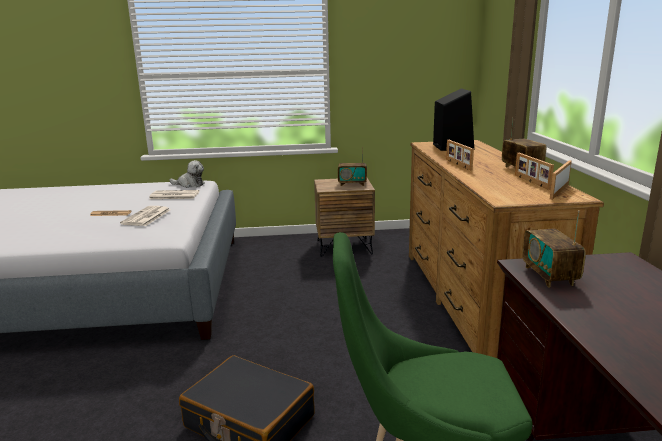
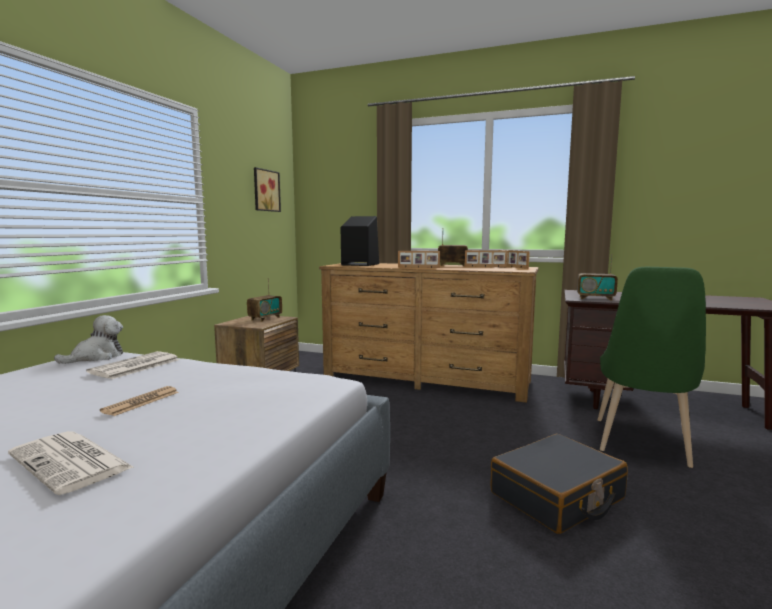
camera: 65 degrees left, 10 degrees down
(146, 217) = (222, 381): newspaper -> newspaper (72, 462)
(422, 53) = (265, 190): none -> picture

